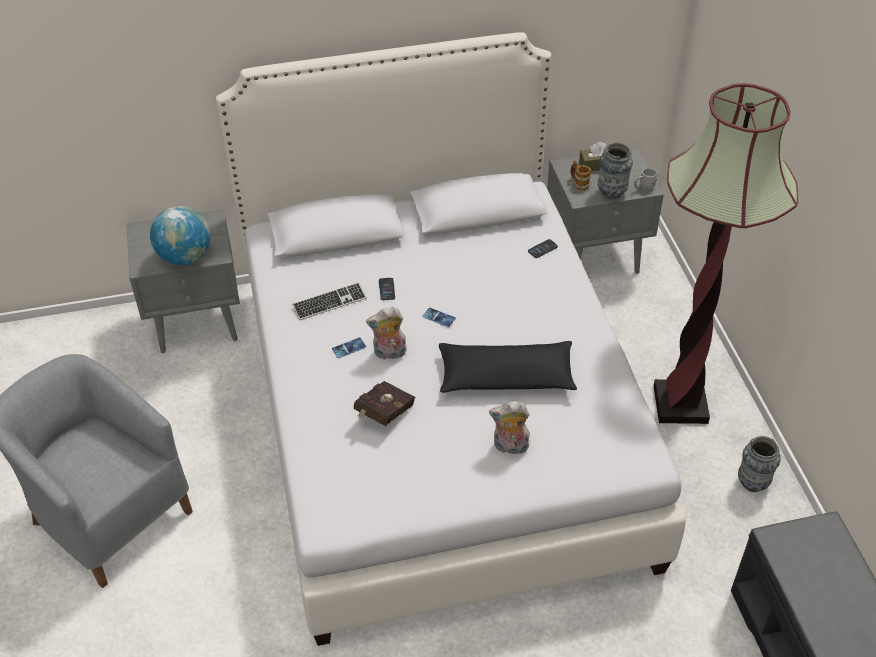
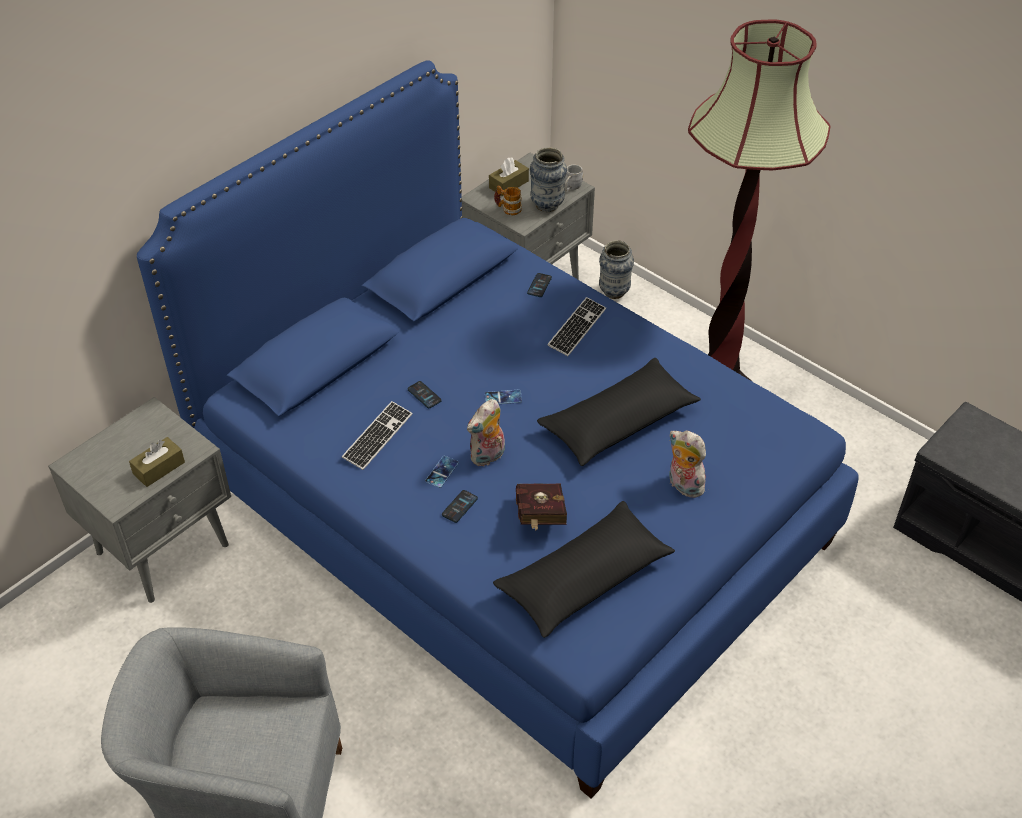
camera: 35 degrees left, 0 degrees up
(185, 257) = (159, 468): globe -> brown tissue box
(338, 378) = (459, 507): none -> phone
(375, 473) = (584, 578): none -> black pillow
(437, 416) = (509, 511): white bed -> blue bed
(509, 447) = (683, 486): plush toy -> plush toy turned 75 degrees clockwise
(541, 293) = (577, 328): none -> keyboard
(752, 483) = (832, 425): vase -> vase (614, 292)

